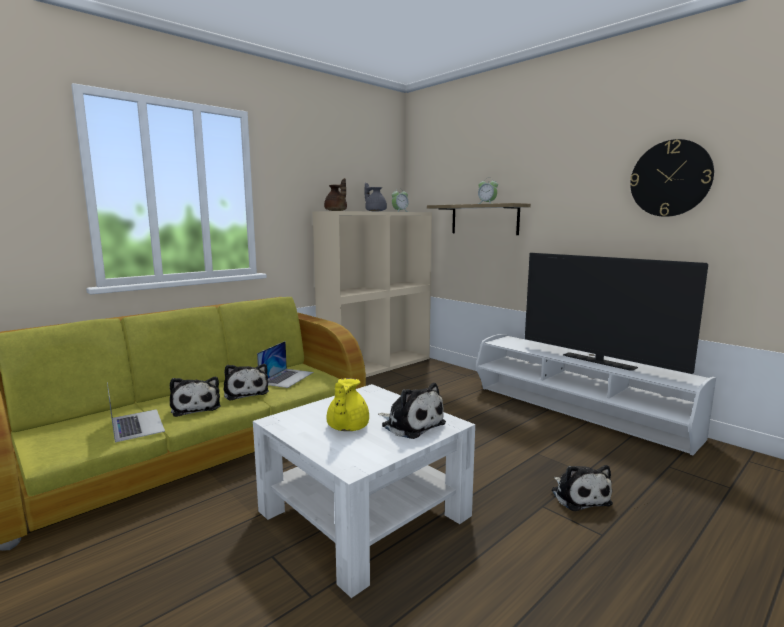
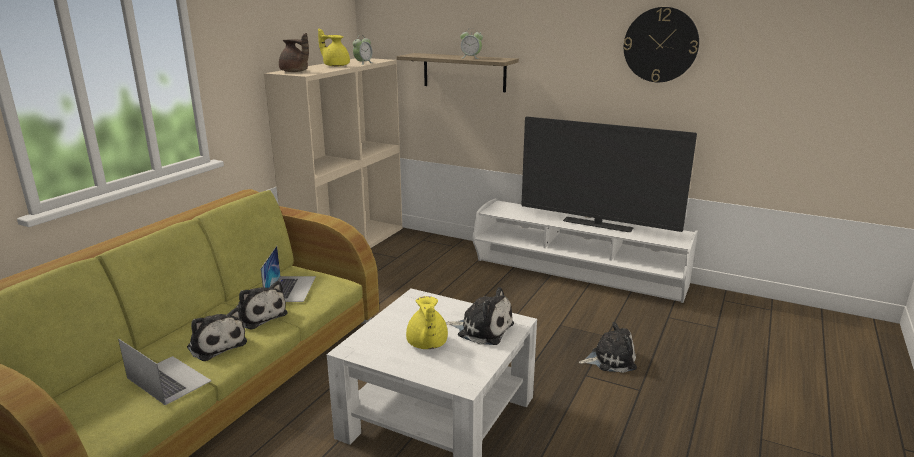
camera: 20 degrees left, 10 degrees up
(375, 211) = (335, 65): grey teapot -> yellow teapot
(579, 496) = (610, 359): plush toy -> plush toy turned 60 degrees counterclockwise

